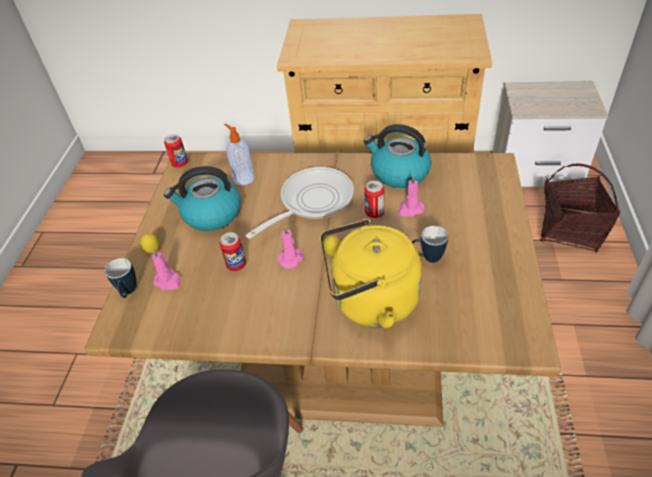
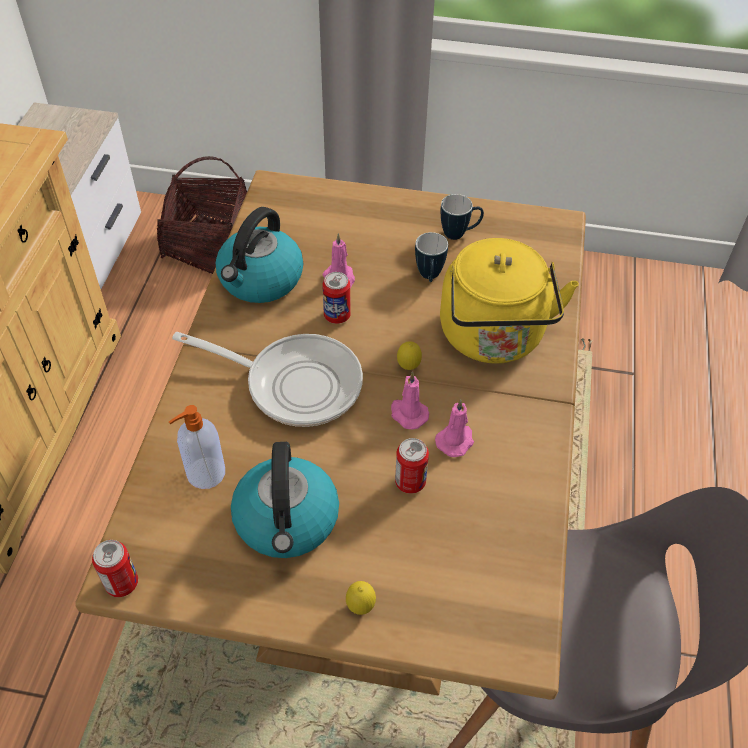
camera: 90 degrees left, 5 degrees up
(128, 292) = (449, 637): mug -> mug (459, 234)
(168, 281) = (431, 576): pink candle -> pink candle (455, 440)
(312, 202) = (295, 383): frying pan -> frying pan turned 150 degrees clockwise

